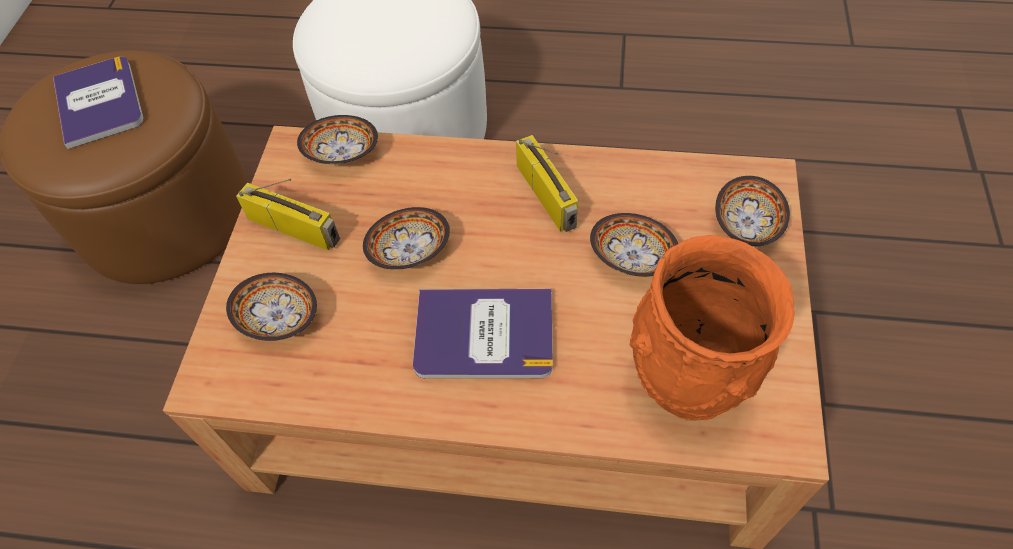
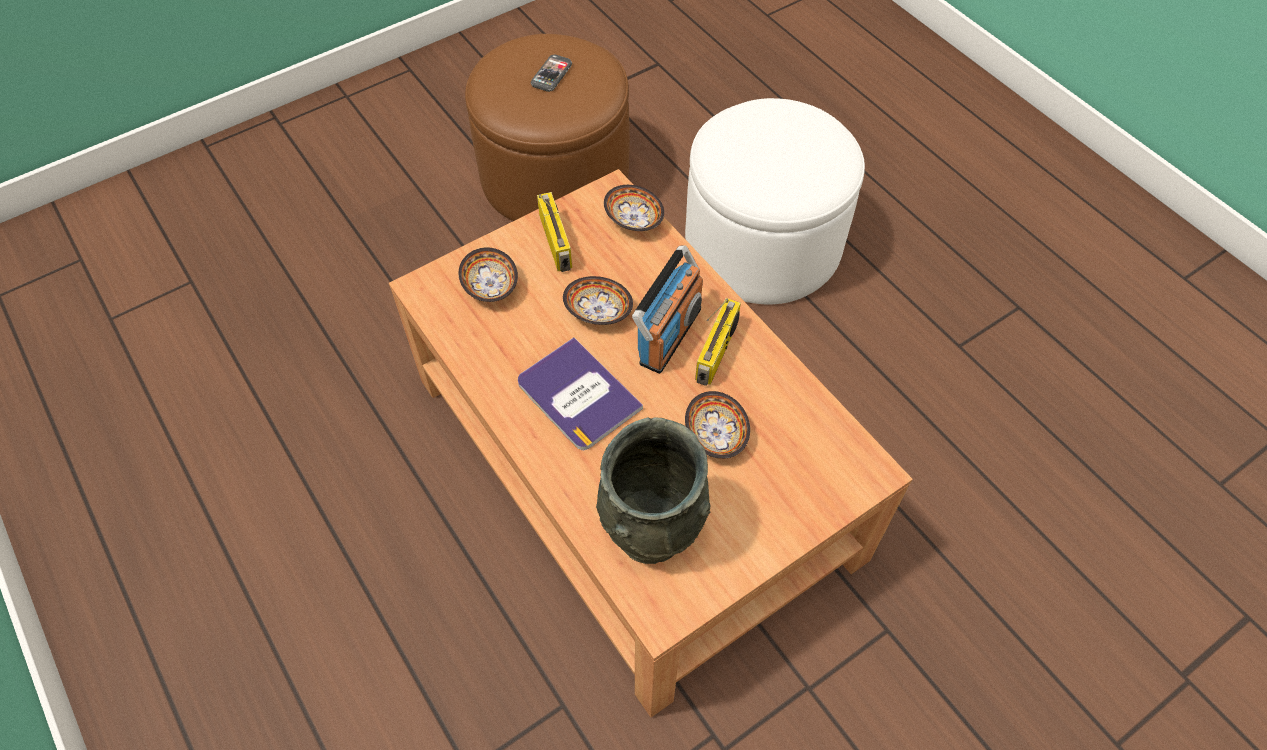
camera: 45 degrees right, 0 degrees up
(99, 102) = (551, 74): book -> phone
(494, 217) = (669, 335): none -> radio
(686, 379) = (651, 528): orange vase -> grey vase
(745, 225) = (813, 484): bowl -> none

